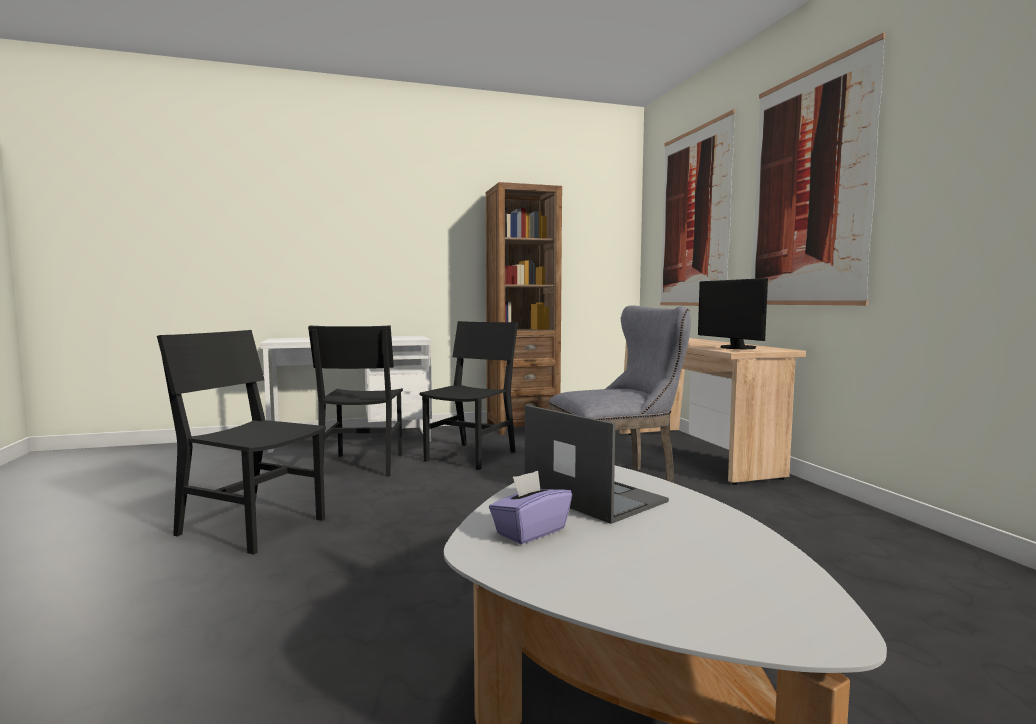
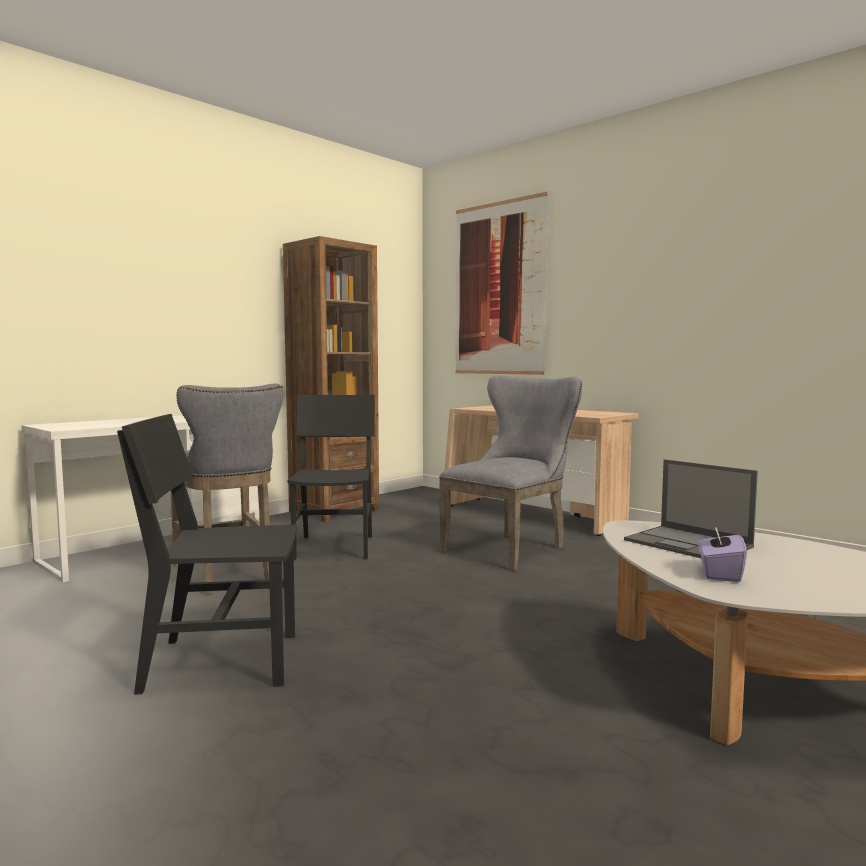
camera: 30 degrees left, 0 degrees up
(362, 465) = (227, 575): black chair -> grey stool
(592, 496) = (689, 544): laptop -> laptop turned 150 degrees counterclockwise
(734, 348) = (582, 413): monitor -> none
(808, 188) = (634, 274): picture -> none

